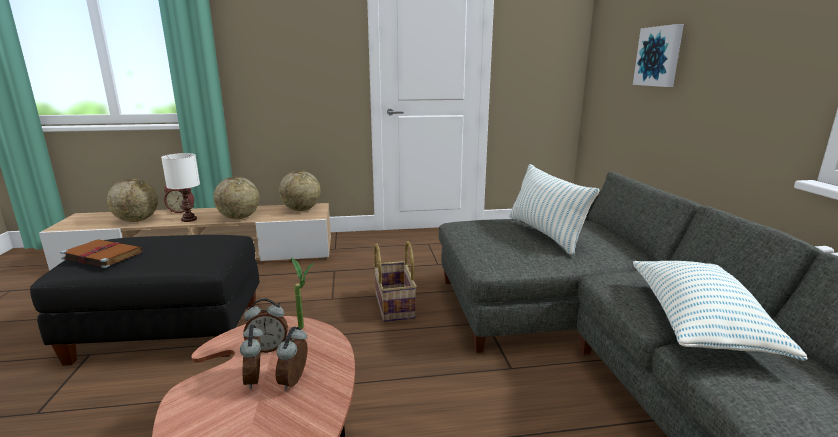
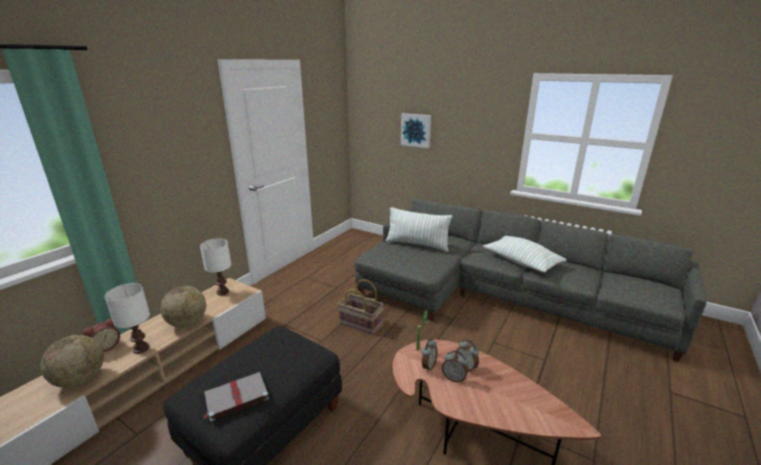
camera: 50 degrees left, 5 degrees up
(101, 255) = (235, 397): brown book -> grey book
(301, 209) = (223, 292): globe -> white table lamp

